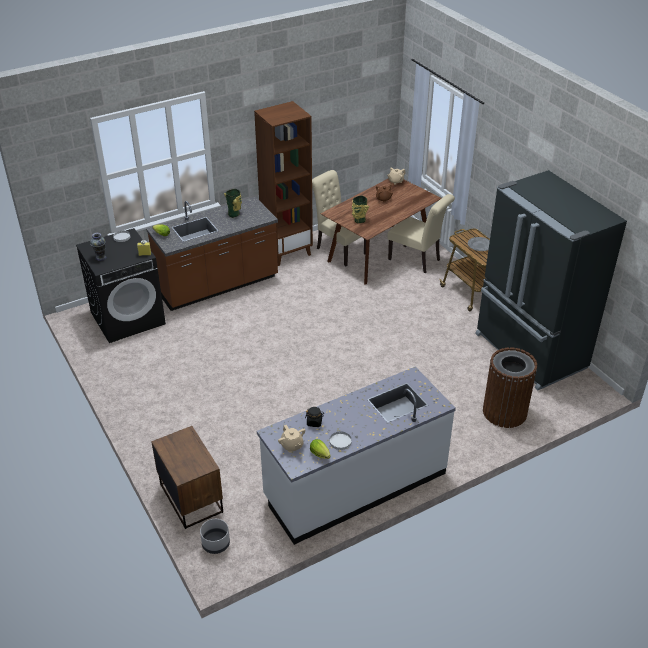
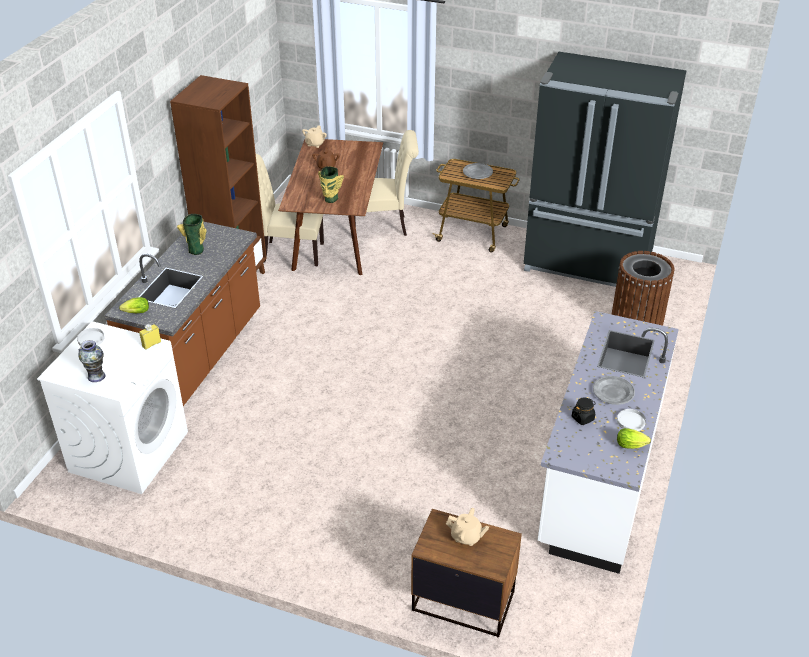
camera: 40 degrees left, 0 degrees up
(128, 318) = (129, 451): black washing machine -> white washing machine
(216, 544) = (548, 629): grey planter -> none
(292, 446) = (594, 454): beige teapot -> beige teapot (466, 537)
(354, 419) = (613, 392): none -> grey plate

